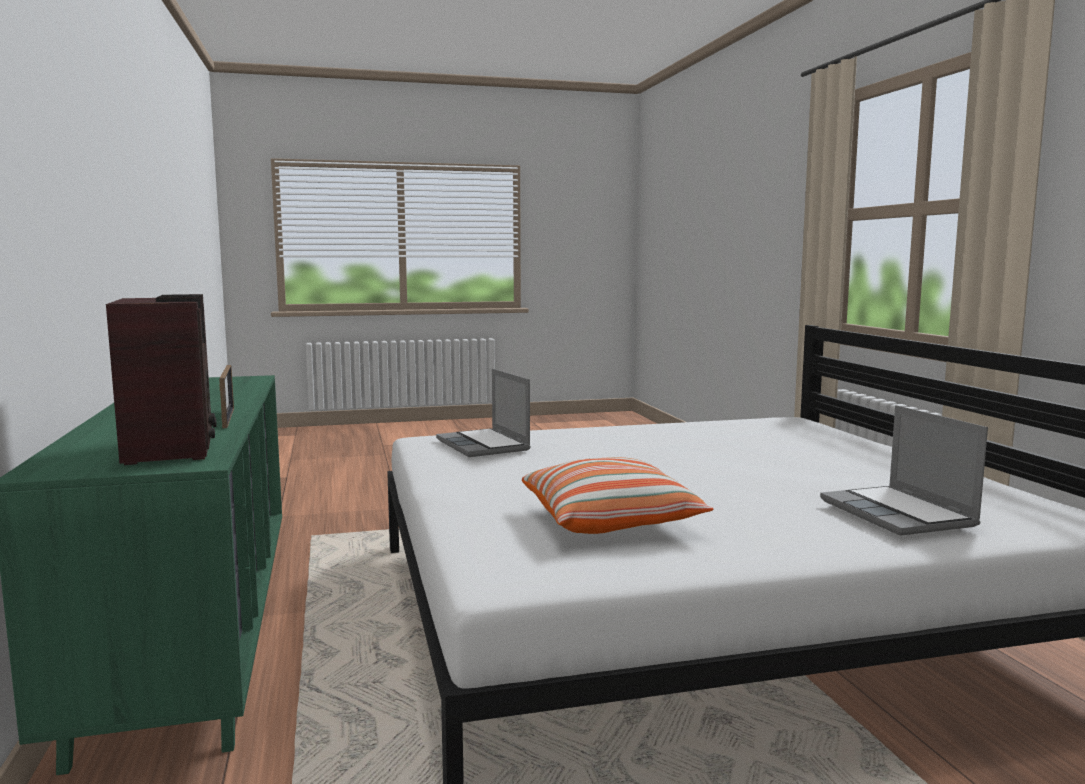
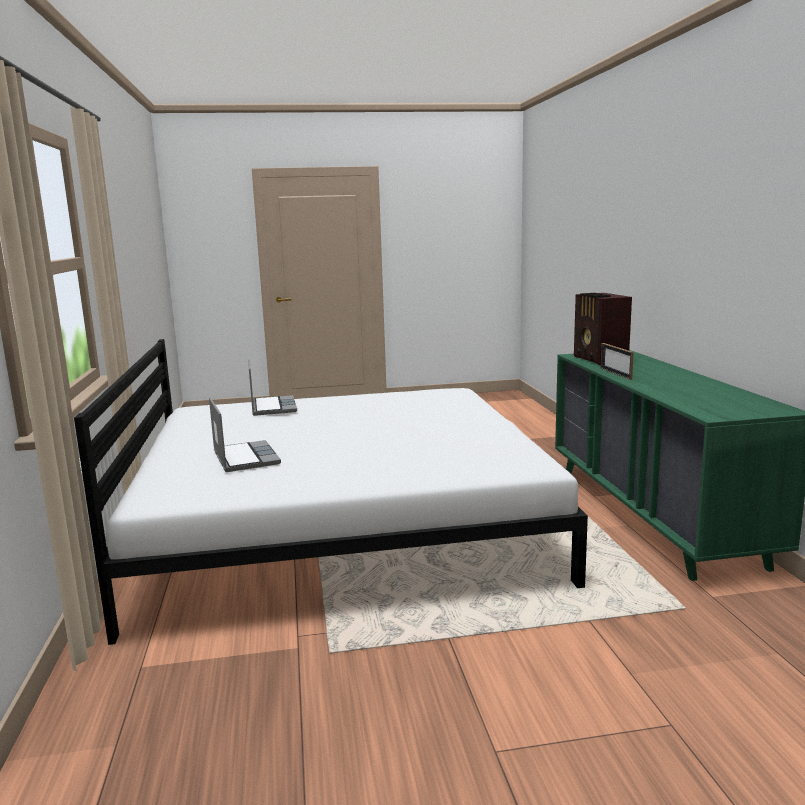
camera: 175 degrees left, 5 degrees up
(484, 445) = (483, 457): laptop -> laptop (244, 458)
(611, 522) = (407, 407): pillow -> none

